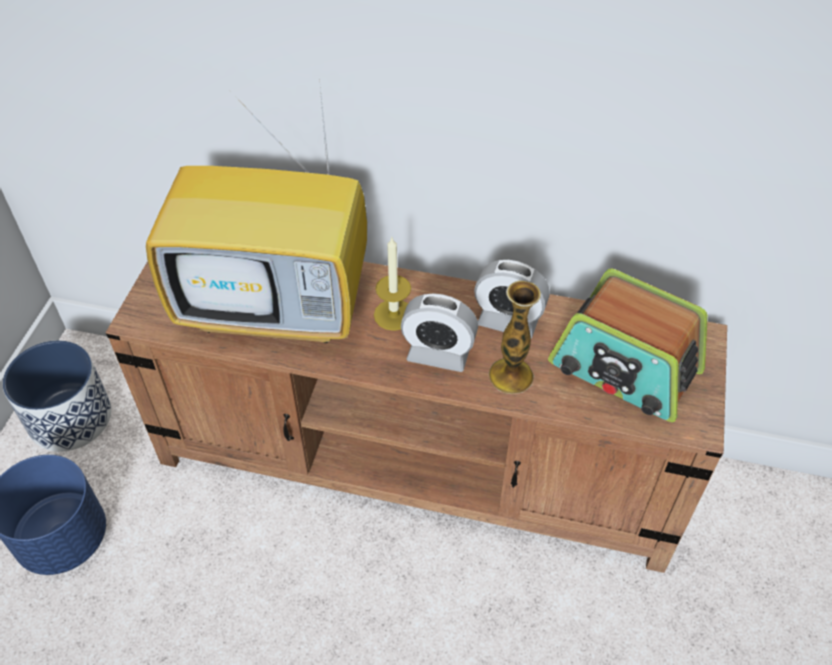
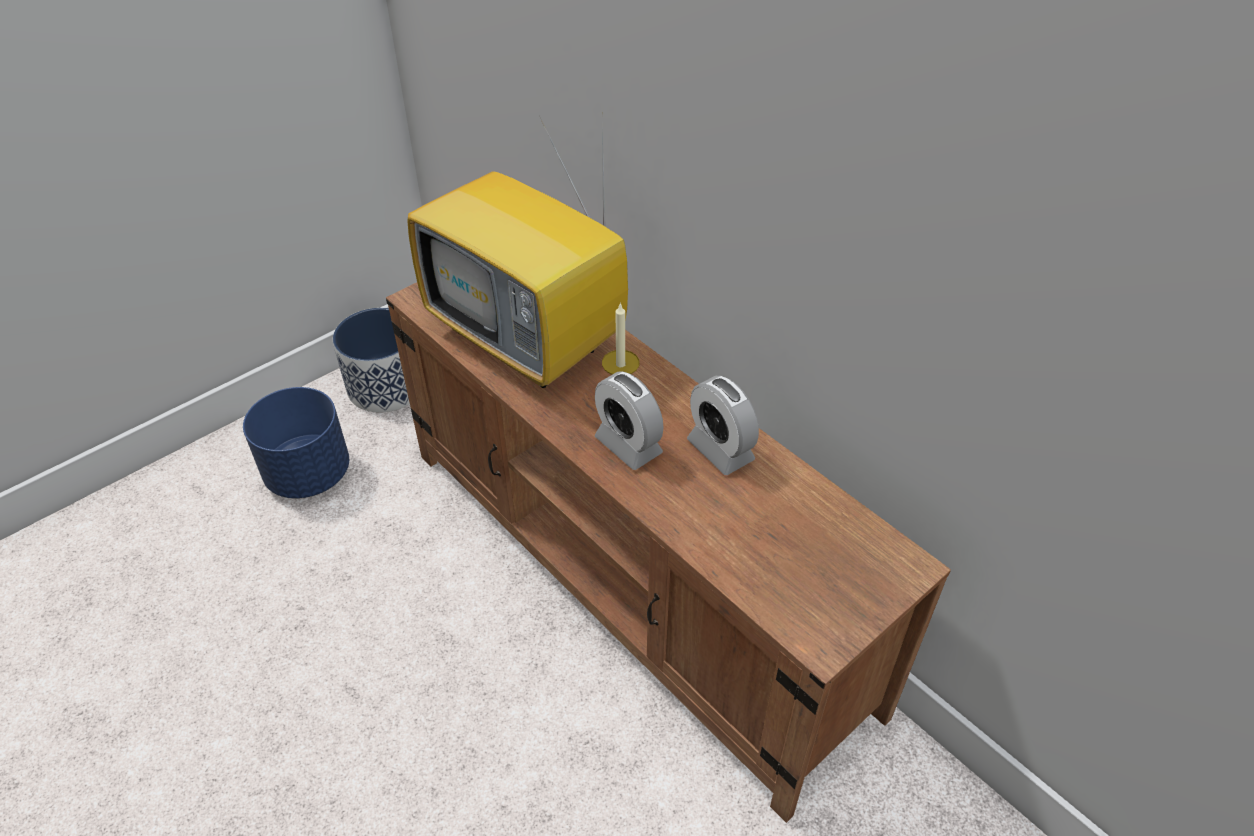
camera: 35 degrees right, 5 degrees down
(510, 375) = (676, 497): vase -> none
(624, 369) = (795, 550): radio -> none

